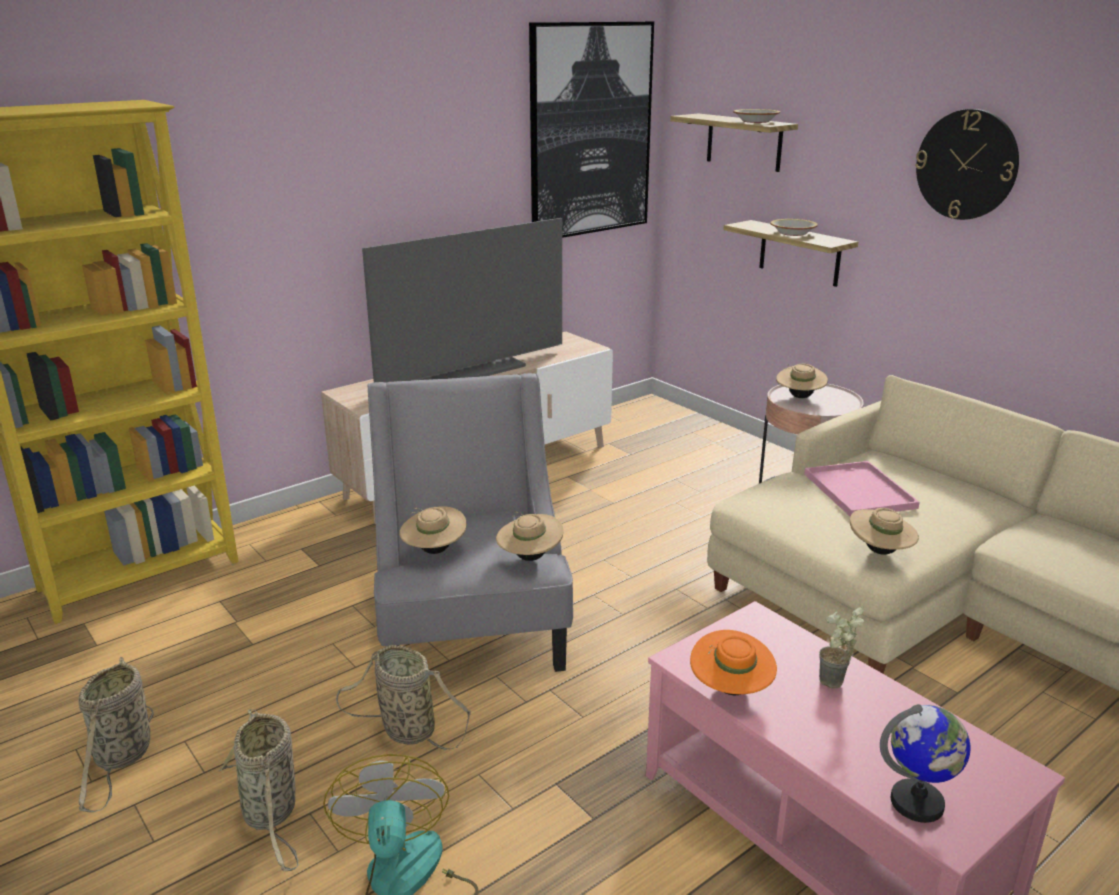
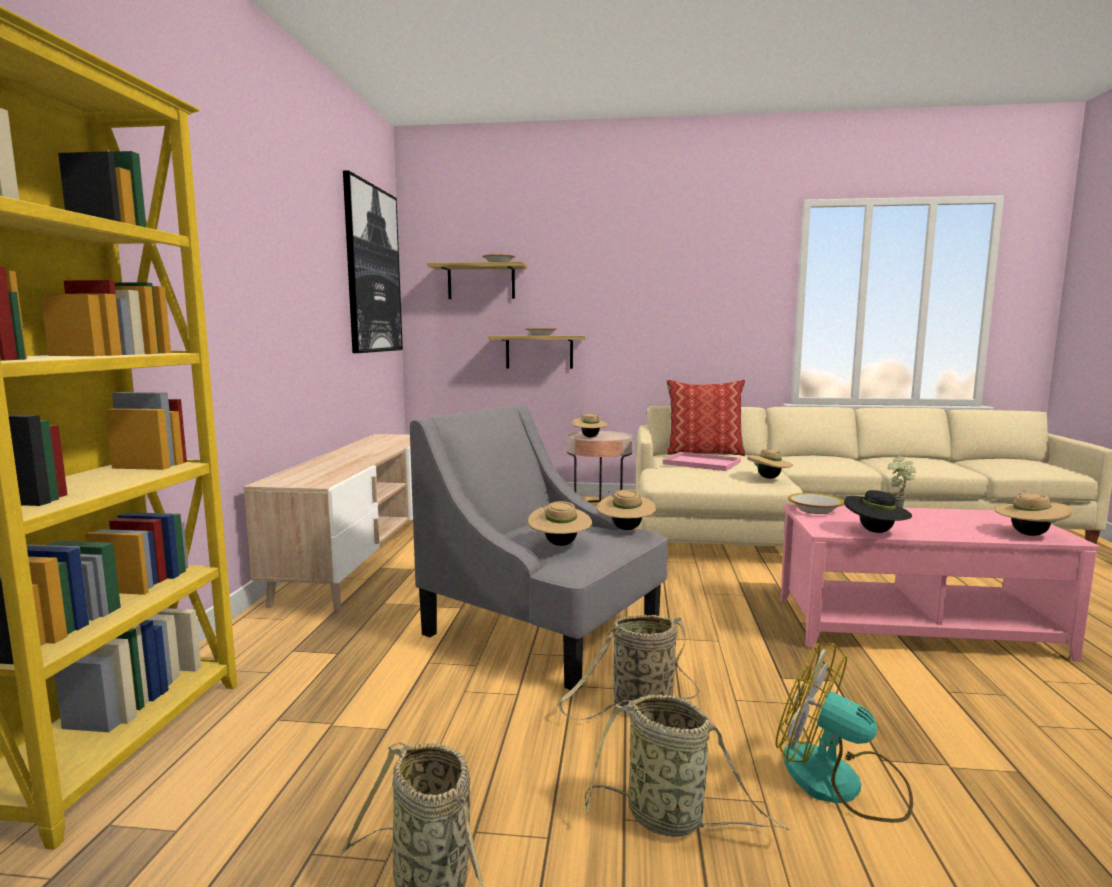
camera: 45 degrees left, 15 degrees down
(468, 370) = (354, 456): television -> none
(730, 689) = (875, 532): orange hat -> black hat
(761, 627) = (815, 510): none -> bowl
(917, 803) = (1028, 534): globe -> beige hat
(931, 470) = (704, 453): none -> pillow
(966, 165) = (653, 277): wall clock -> none

